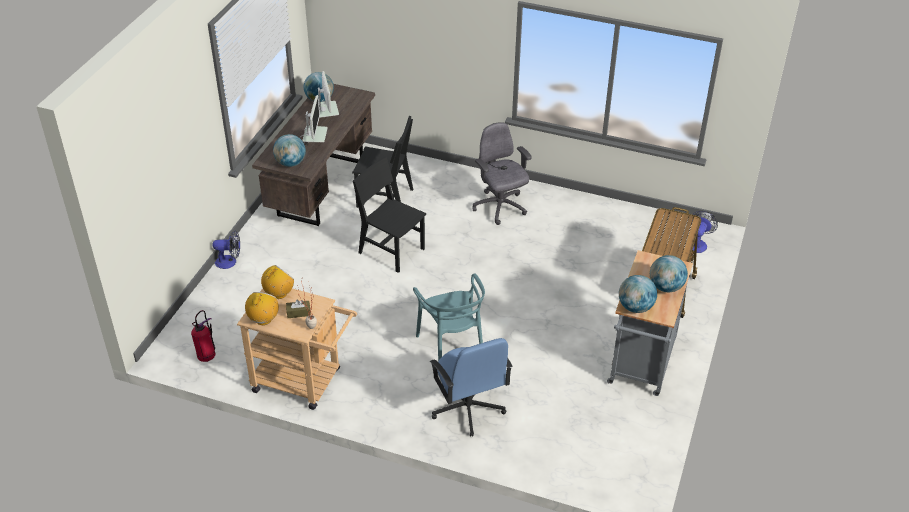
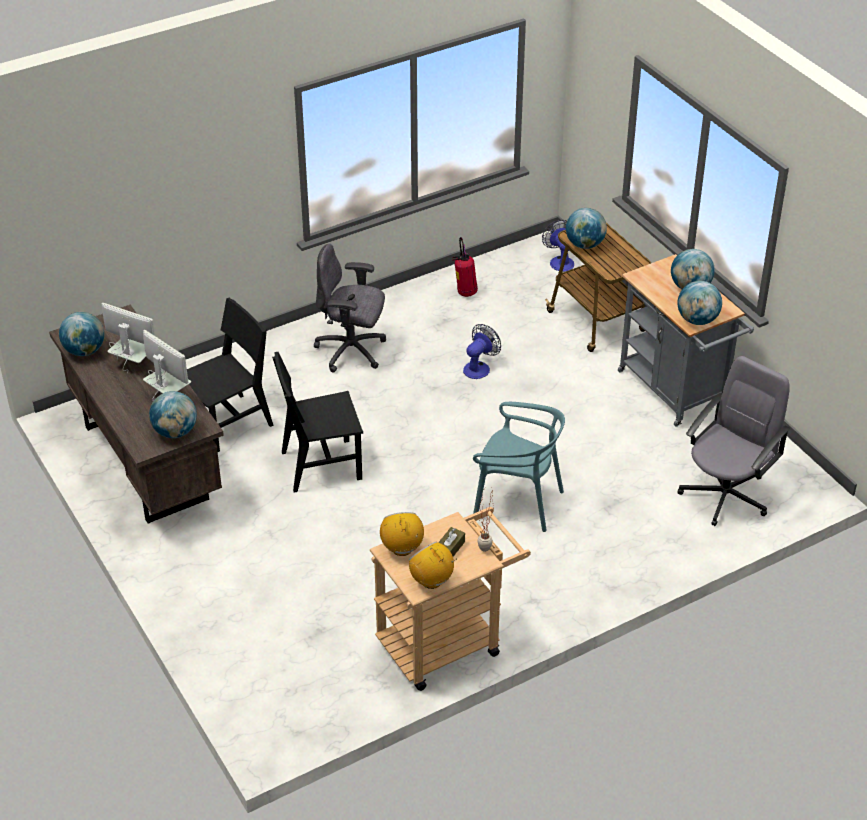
camera: 50 degrees left, 0 degrees up
(206, 356) = (319, 703): fire extinguisher -> fire extinguisher (465, 292)
(229, 262) = (179, 604): fan -> fan (479, 367)
(467, 408) = (612, 538): blue office chair -> none
(572, 443) = (726, 494): none -> grey office chair
(664, 225) = (585, 244): none -> globe

